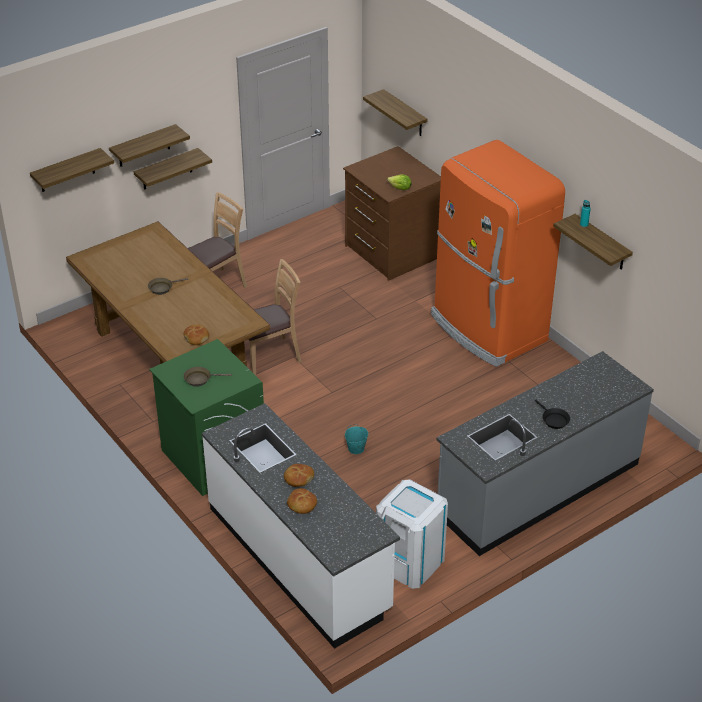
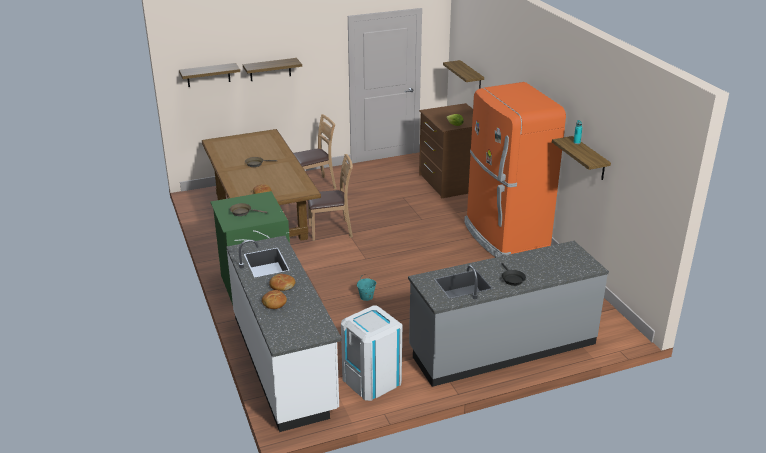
camera: 15 degrees right, 10 degrees down
(167, 169) = (288, 92): shelf -> none

